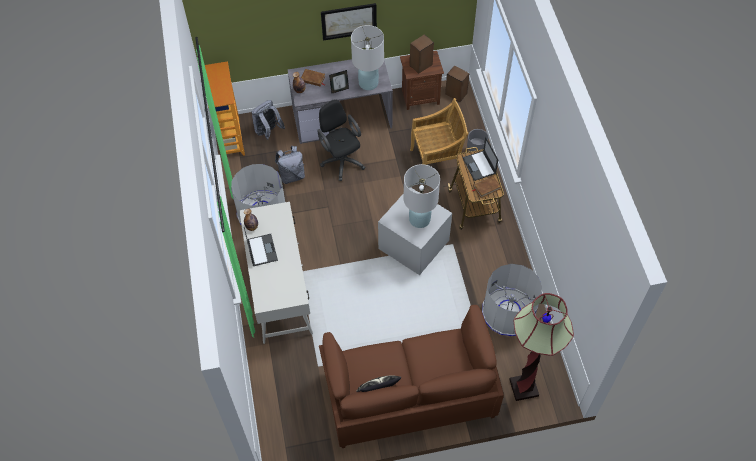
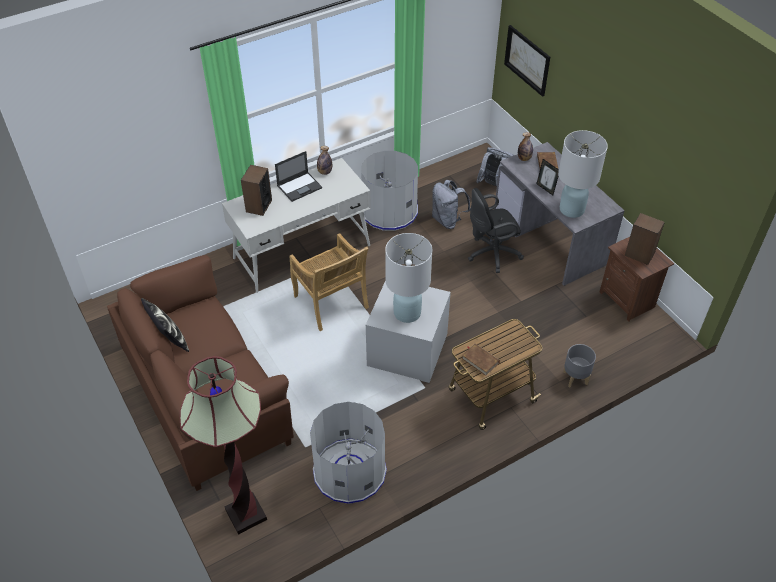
camera: 70 degrees right, 10 degrees down
(230, 139) = (468, 162): bookcase -> none
(341, 160) = (491, 254): black office chair -> black office chair turned 150 degrees counterclockwise
(349, 21) = (612, 134): picture -> picture (527, 60)
(437, 162) = (538, 341): beige chair -> beige chair (331, 303)
(456, 94) = (657, 334): speaker -> speaker (258, 206)
(479, 166) = (510, 345): laptop -> none

